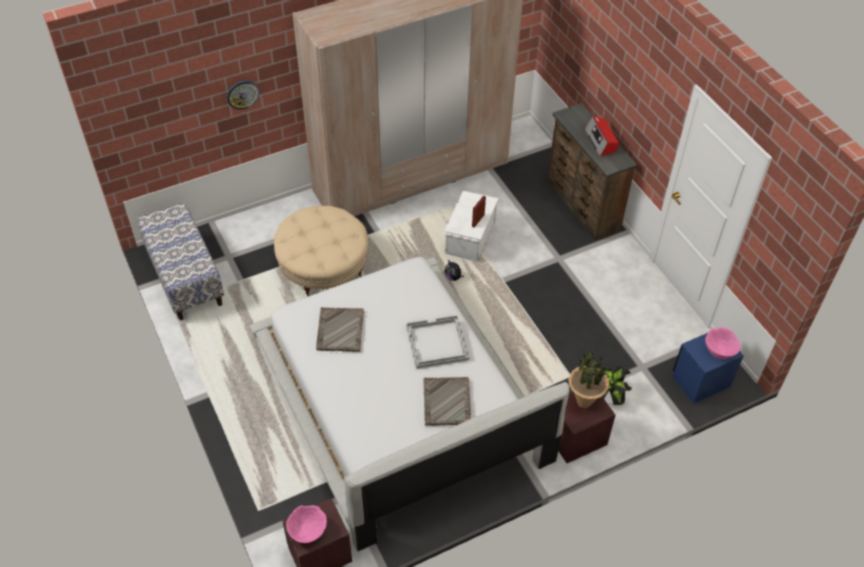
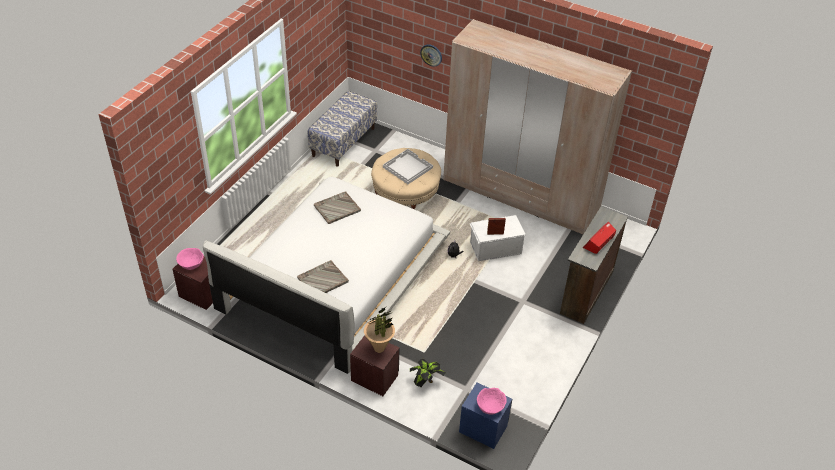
camera: 55 degrees right, 5 degrees down
(436, 343) = (364, 255): white tray -> white tray (407, 167)

